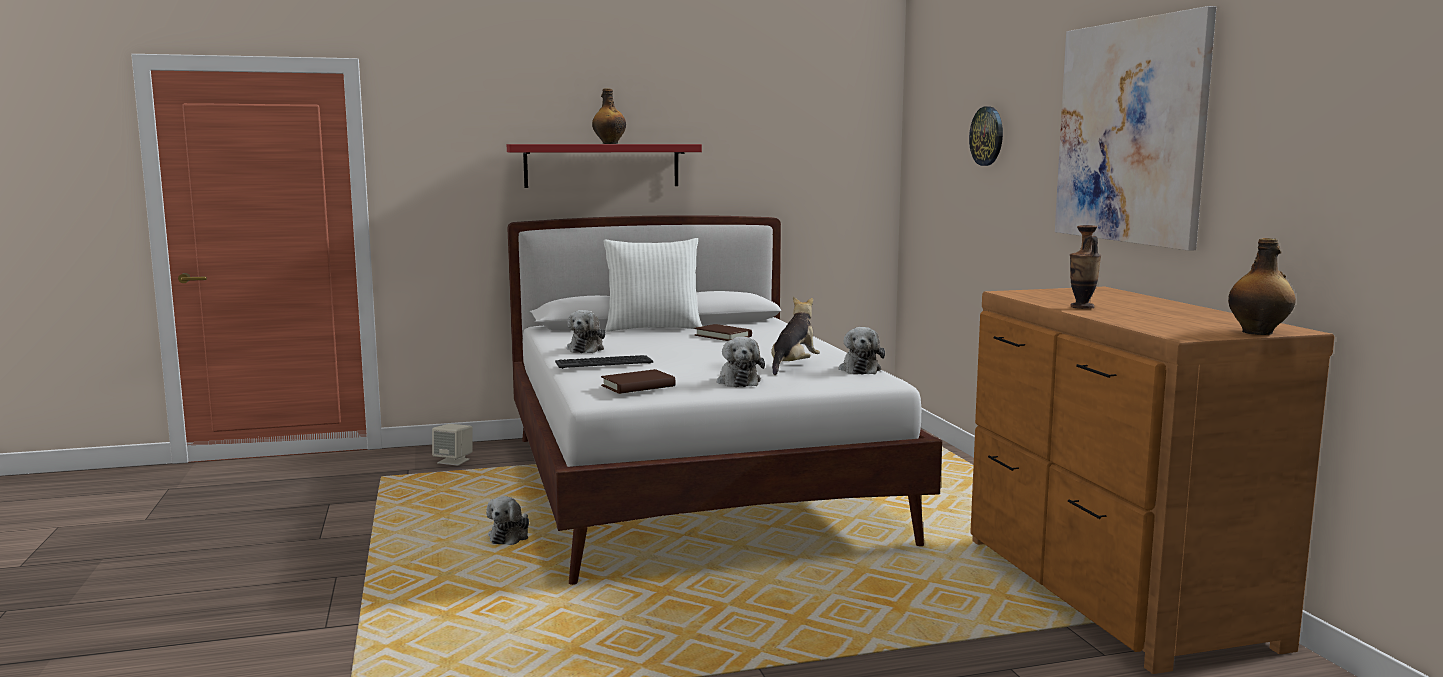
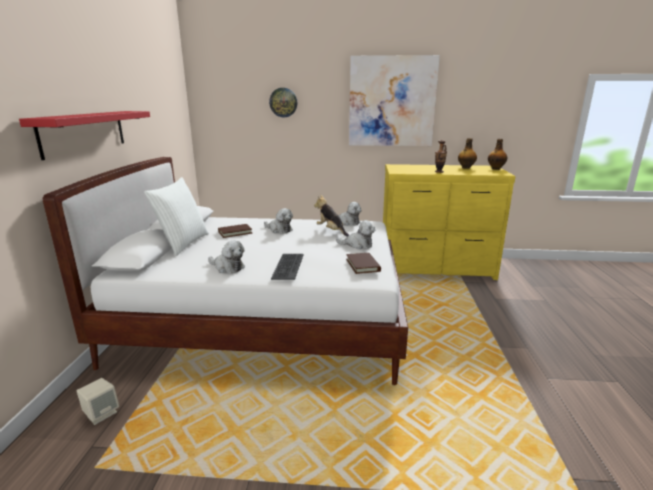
camera: 70 degrees left, 10 degrees up
(510, 536) = (304, 400): plush toy -> plush toy (279, 230)
(609, 143) = (98, 113): bottle -> bottle (465, 167)
(1110, 591) = (436, 268): brown dresser -> yellow dresser

